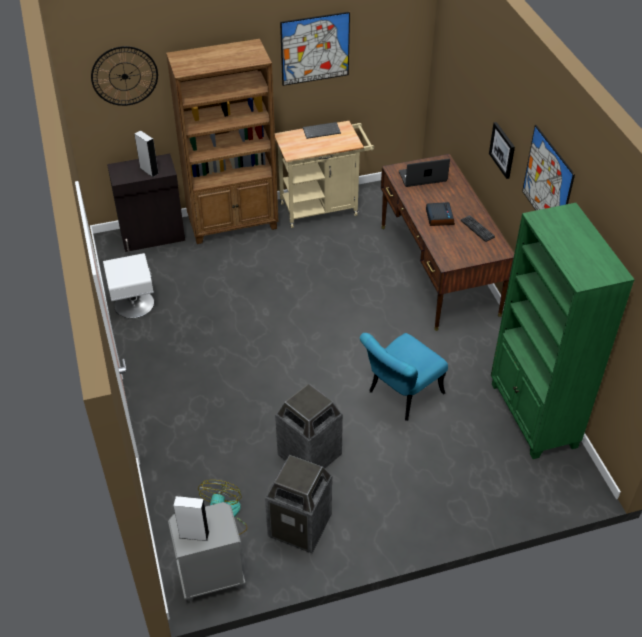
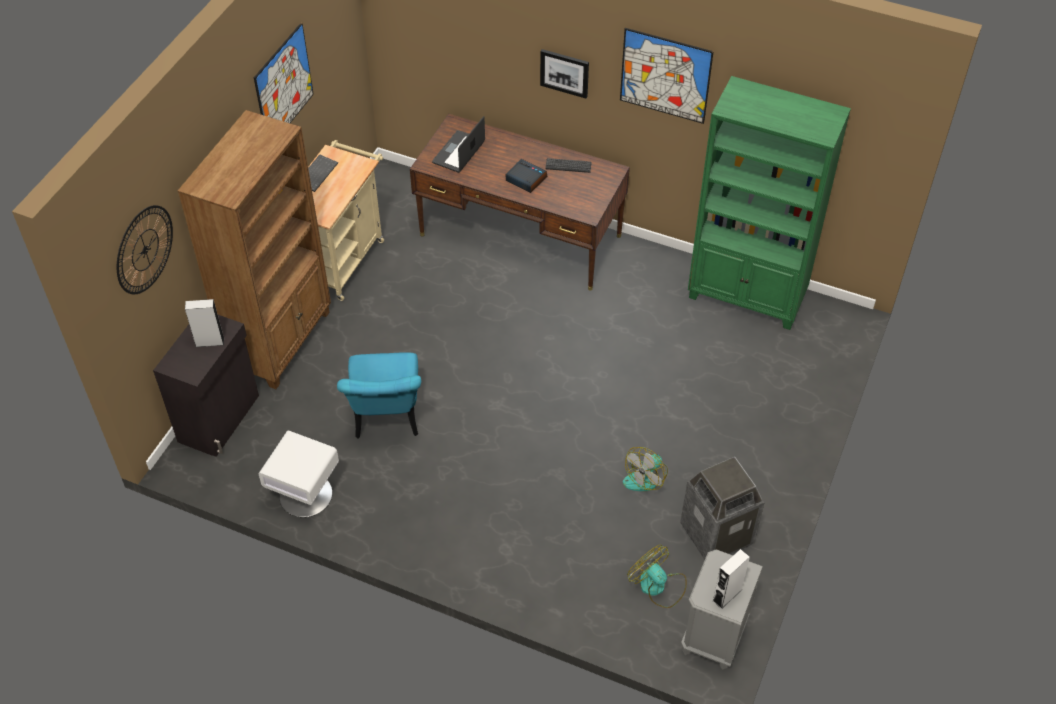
camera: 50 degrees left, 5 degrees up
(309, 456) = (646, 477): trash can -> fan
(400, 396) = (641, 367): turquoise chair -> turquoise chair (387, 419)

